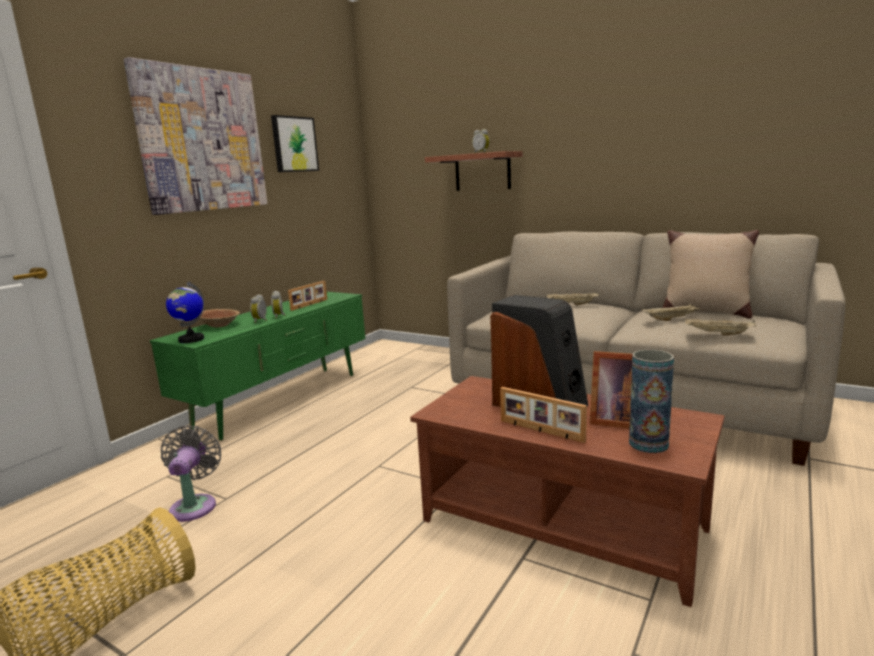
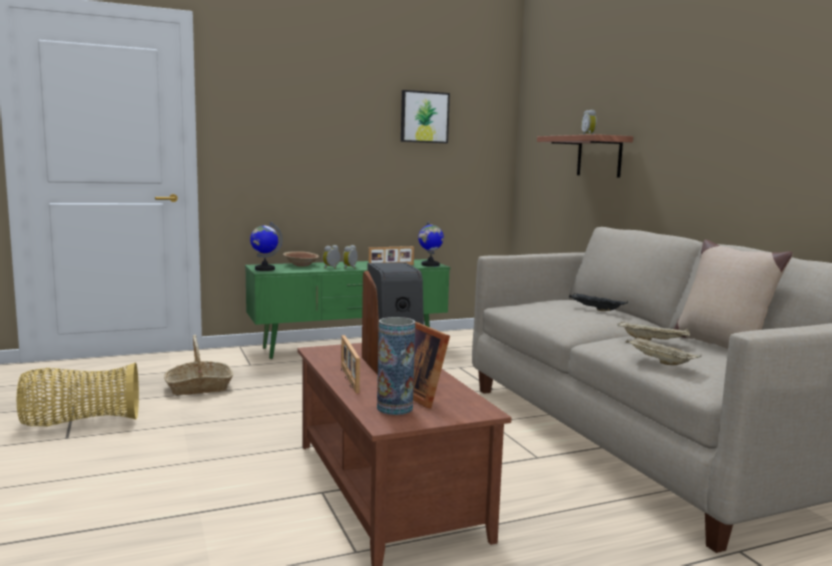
camera: 35 degrees right, 5 degrees down
(195, 505) = (199, 388): grey fan -> basket
(201, 140) = (325, 110): picture -> none
(341, 296) = (430, 265): none -> globe
(572, 304) = (595, 309): beige tray -> black tray

